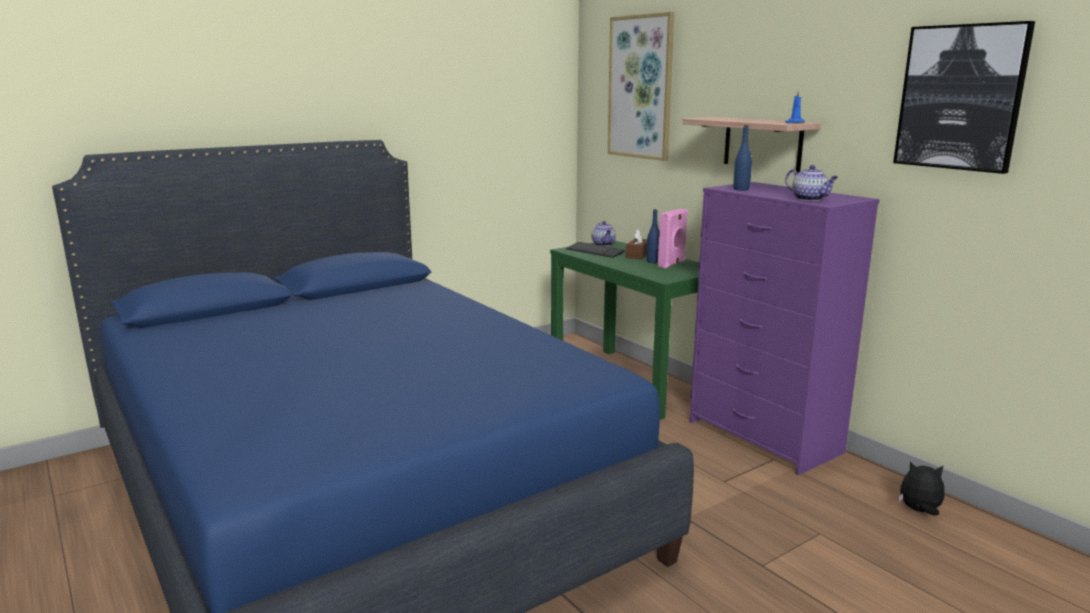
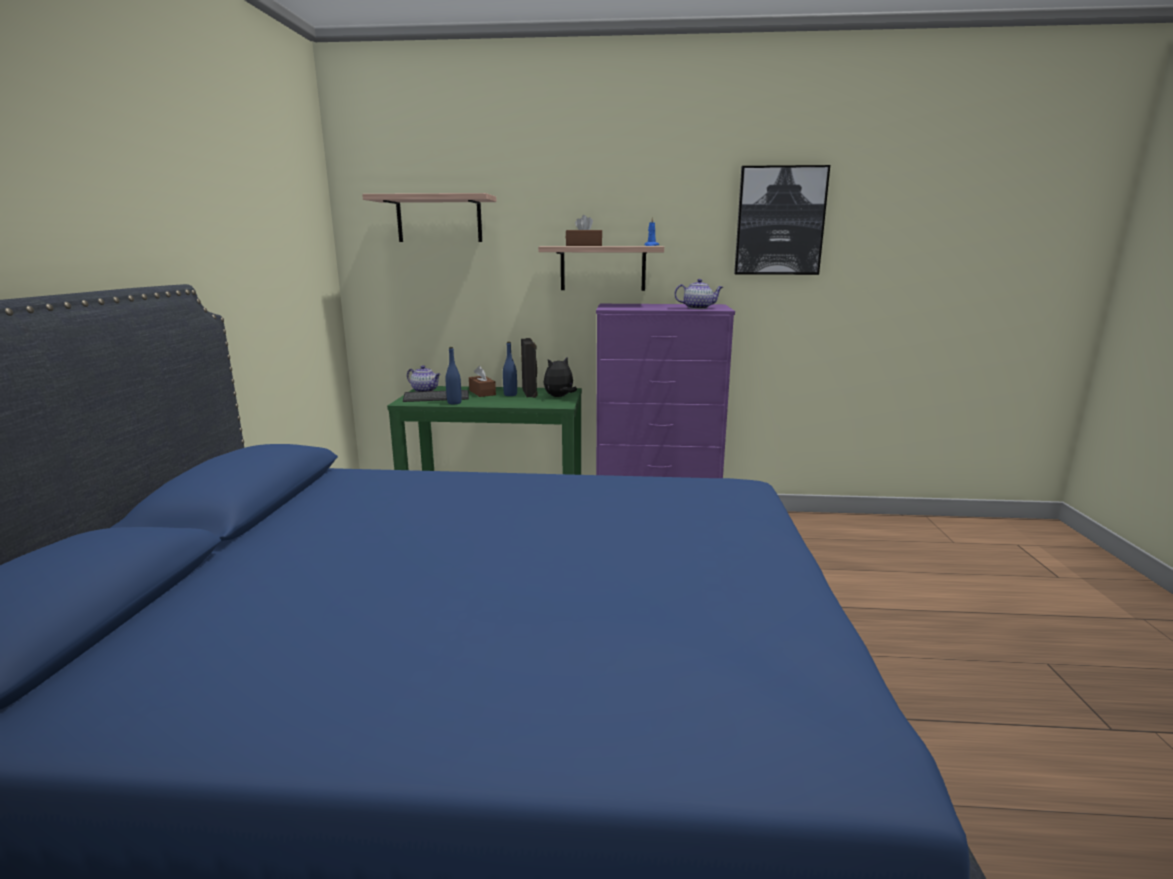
camera: 50 degrees left, 0 degrees up
(641, 87) = (439, 219): picture -> shelf
(672, 264) = (530, 393): pink speaker -> black speaker
(731, 119) = (583, 245): none -> brown tissue box
(741, 189) = (626, 308): blue bottle -> blue bottle (454, 403)
(919, 511) = (800, 528): plush toy -> plush toy (559, 397)

